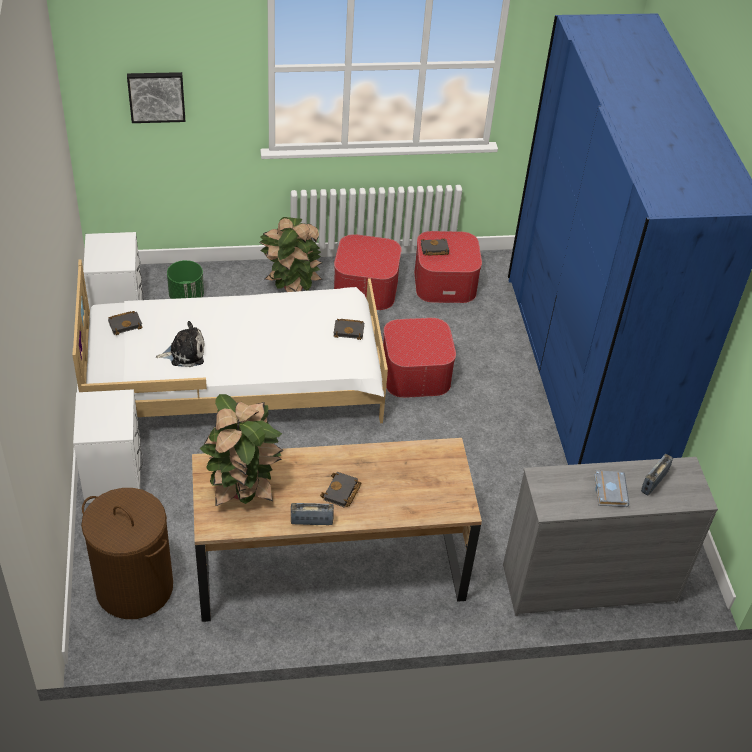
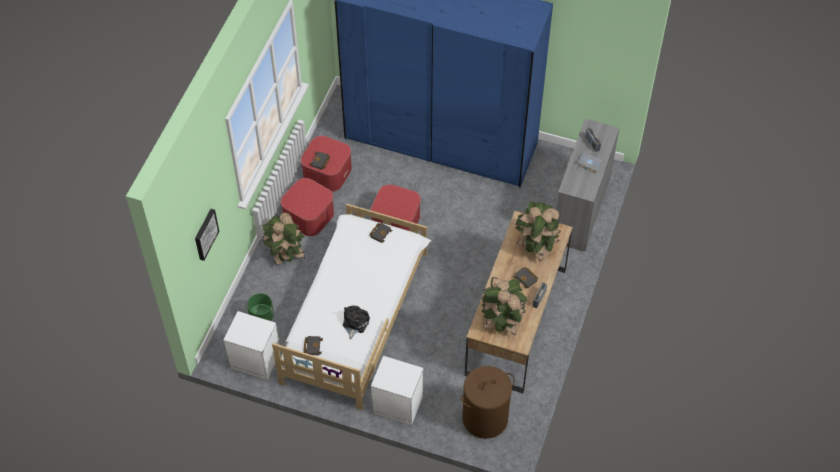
camera: 60 degrees left, 10 degrees up
(411, 485) = (535, 246): none -> potted plant

